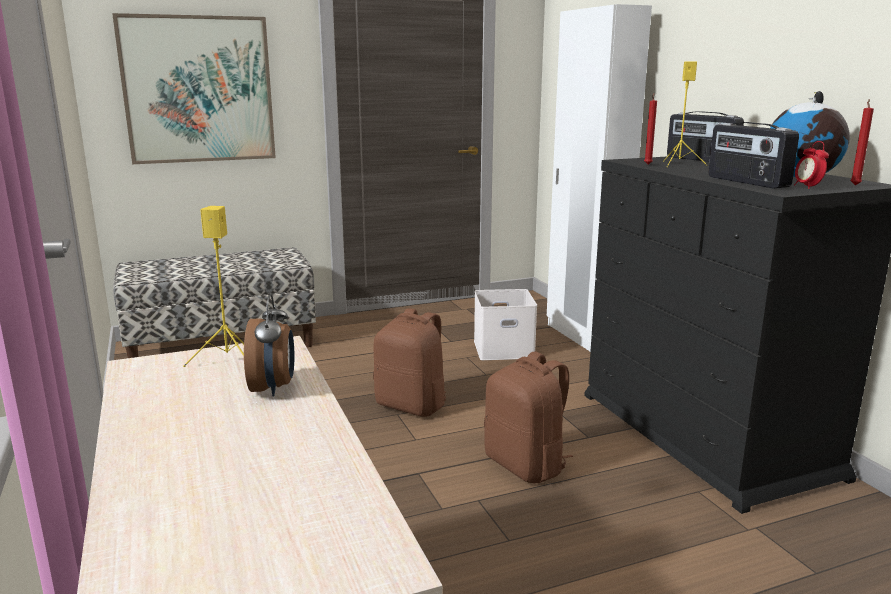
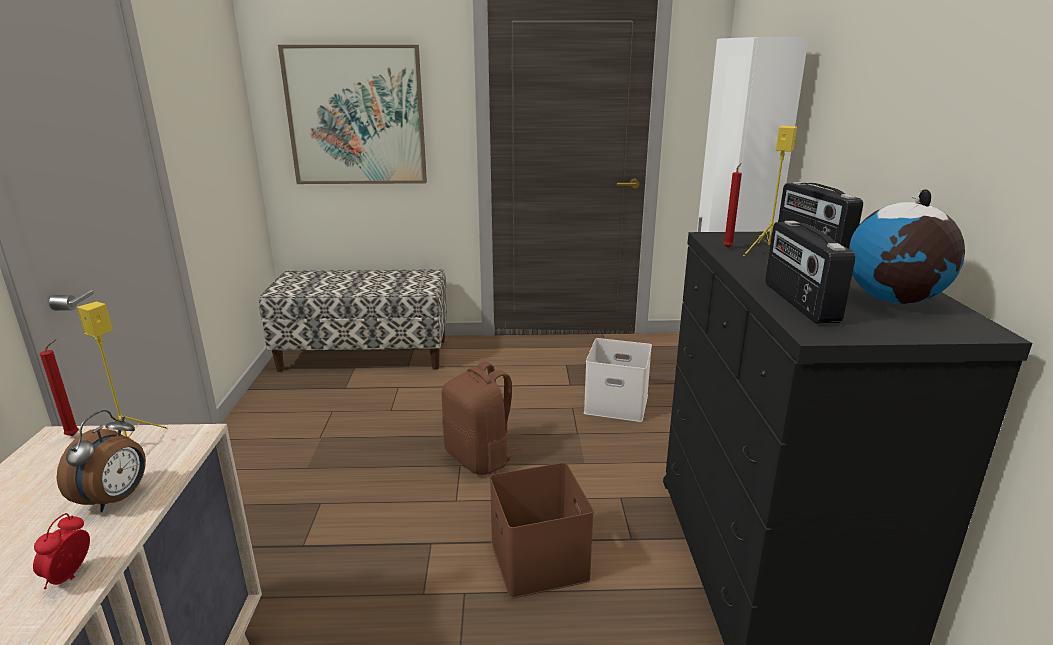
camera: 20 degrees right, 5 degrees up
(526, 465) = (541, 561): brown backpack -> brown storage box
(807, 187) = (868, 326): alarm clock -> alarm clock (70, 577)
(855, 185) = (950, 329): red candle -> red candle (75, 435)

